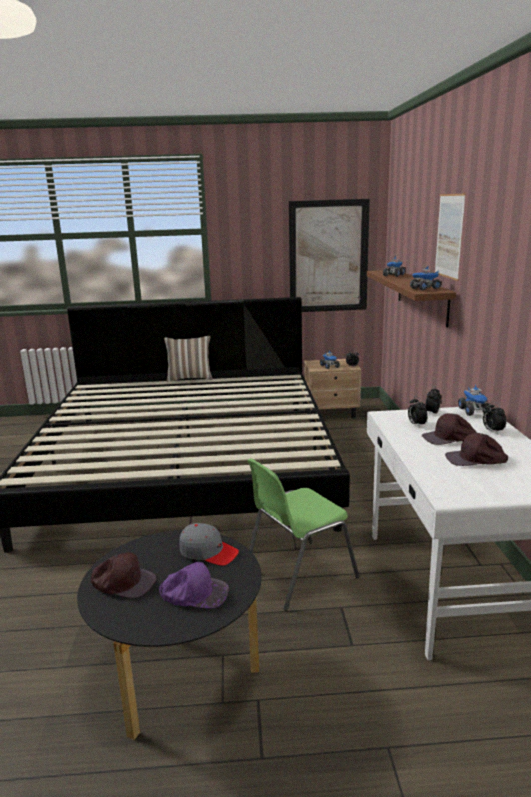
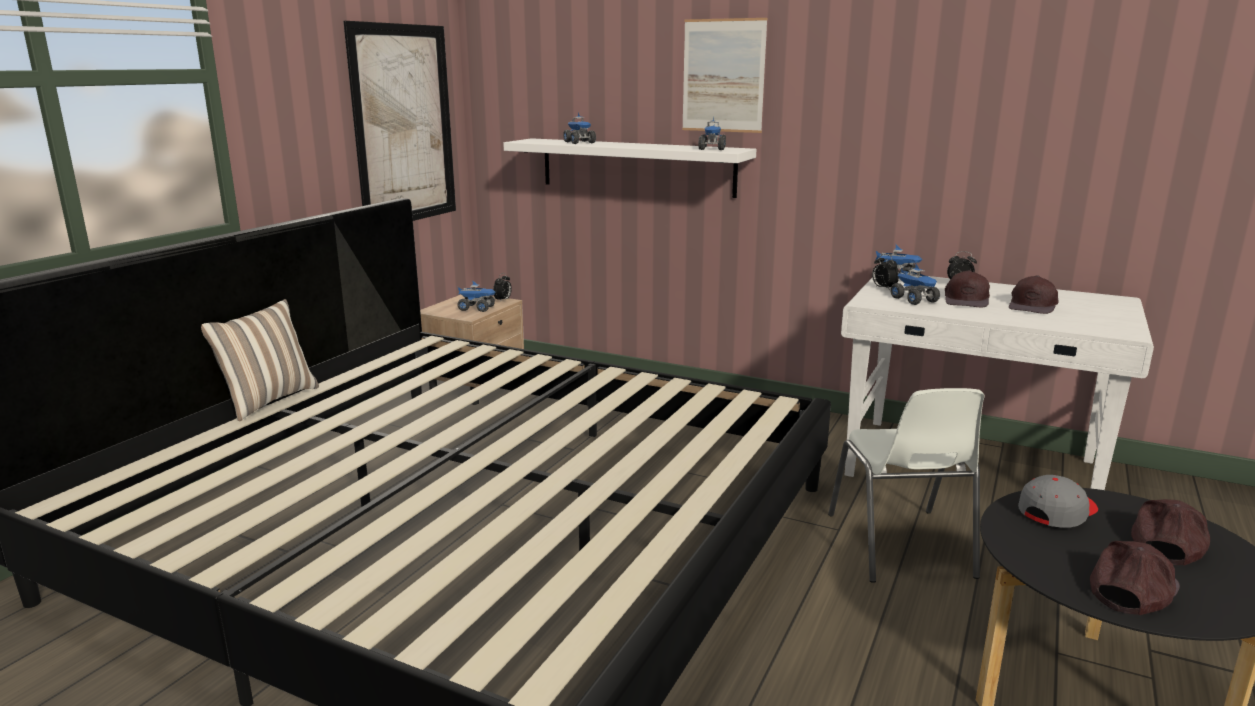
camera: 60 degrees left, 0 degrees up
(194, 593) = (1166, 542): purple cap -> brown cap
(298, 574) = (900, 546): green chair -> white chair
(416, 424) = (915, 300): alarm clock -> toy truck
(421, 296) = (636, 167): brown shelf -> white shelf

